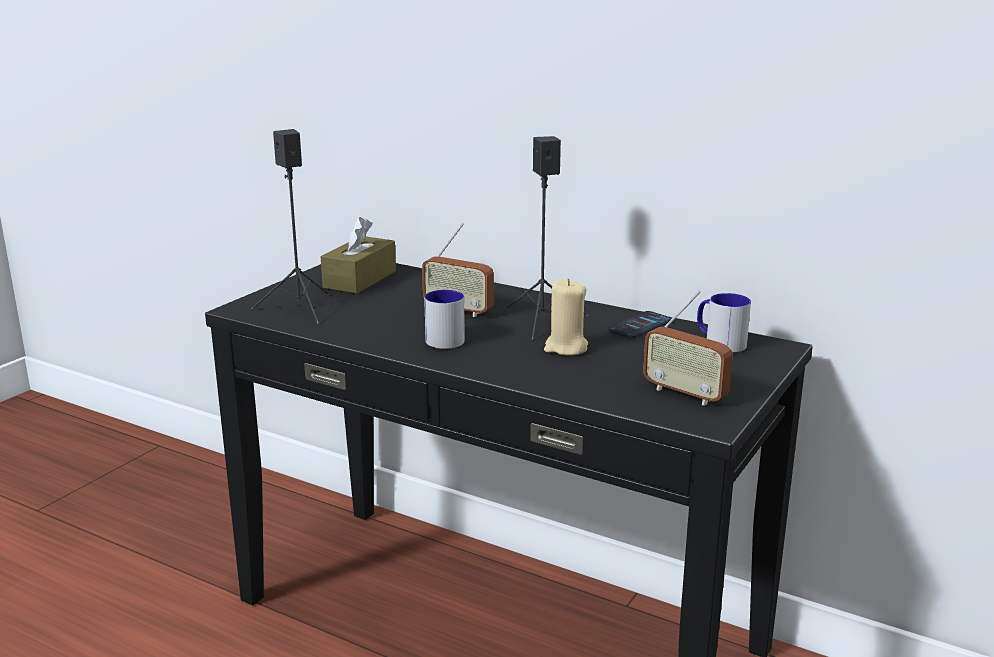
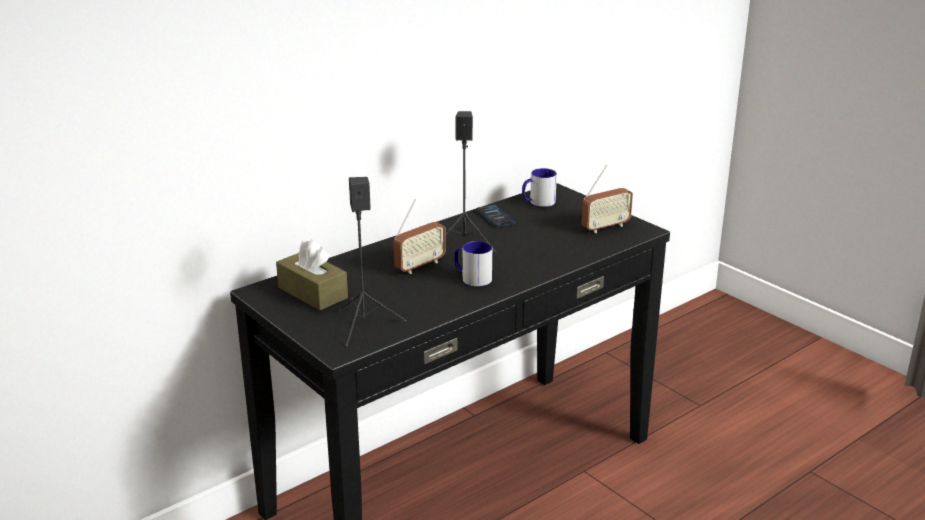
camera: 70 degrees left, 5 degrees up
(566, 348) = (516, 244): beige candle -> none

